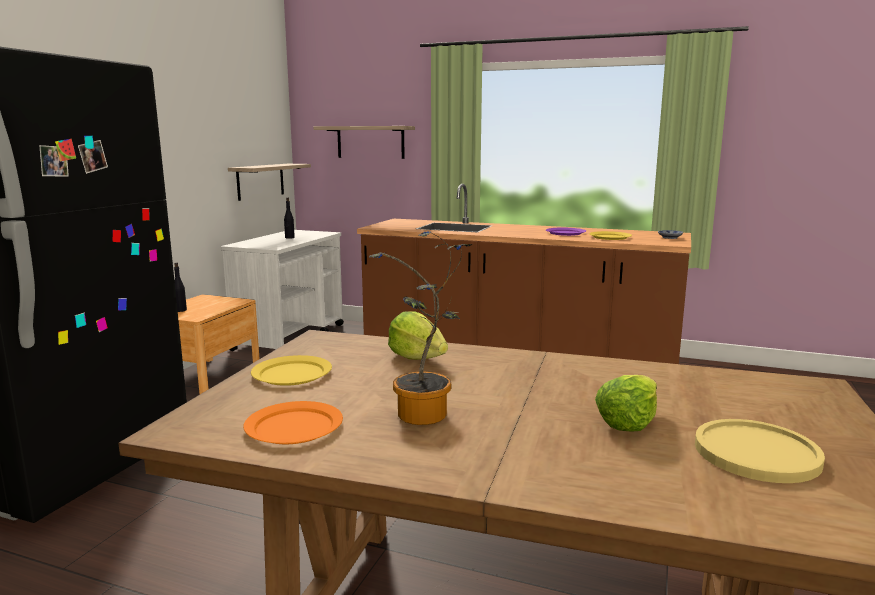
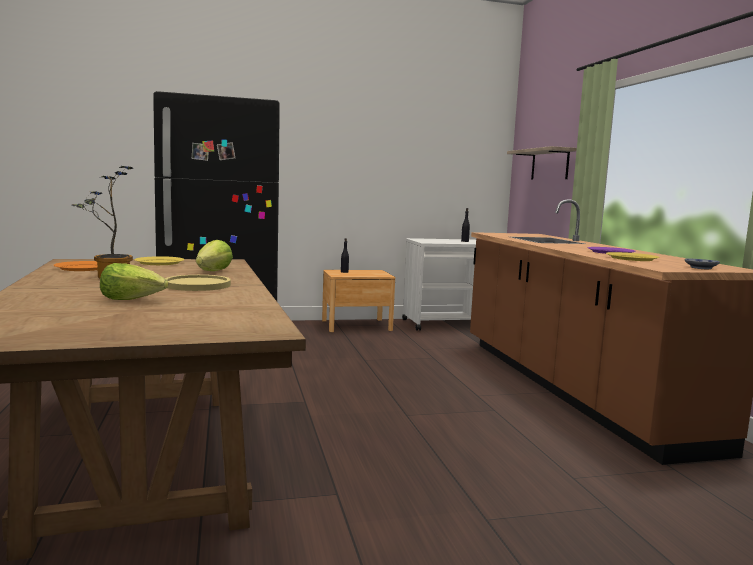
camera: 55 degrees right, 5 degrees down
(260, 181) = (464, 195): shelf -> none
(756, 453) = (93, 318): yellow plate -> yellow plate (197, 285)

